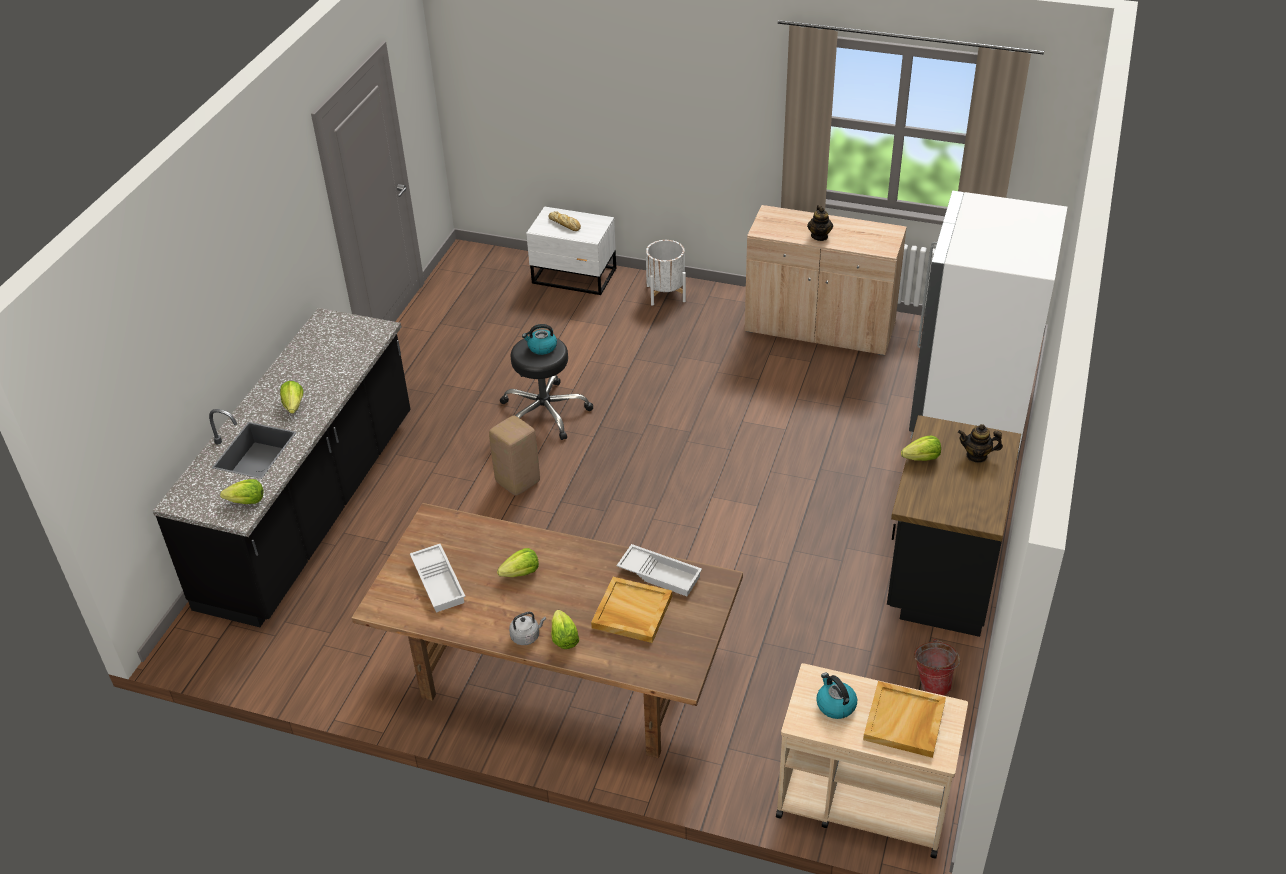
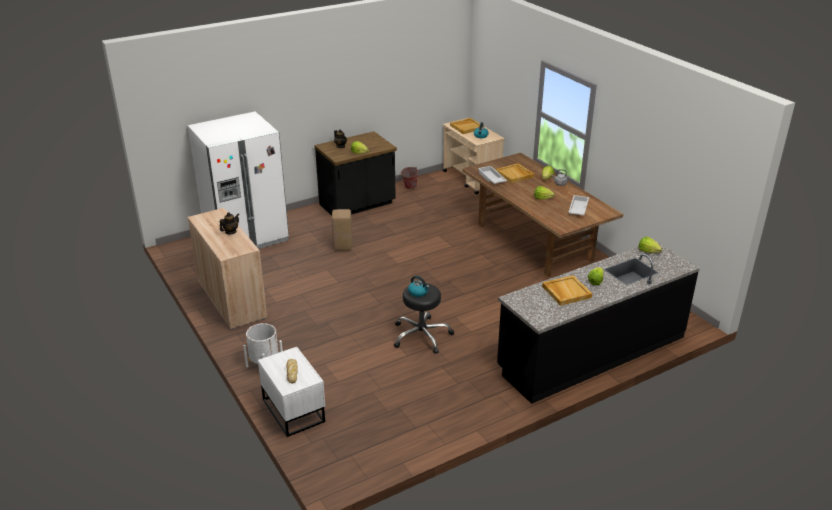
camera: 140 degrees left, 10 degrees down
(322, 370) = (566, 292): none -> beige tray
(518, 482) = (473, 311): beige stool -> beige stool (342, 246)

